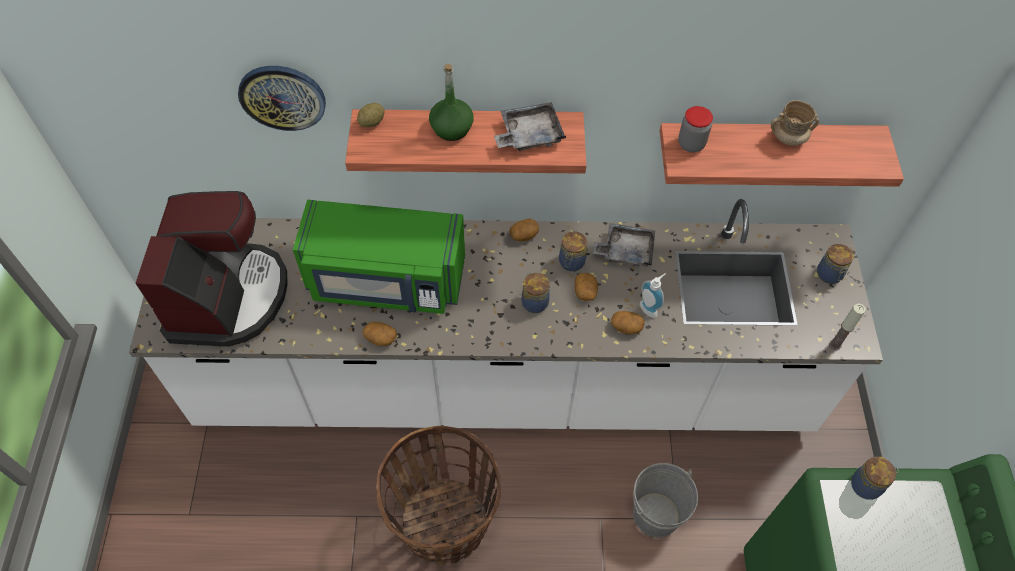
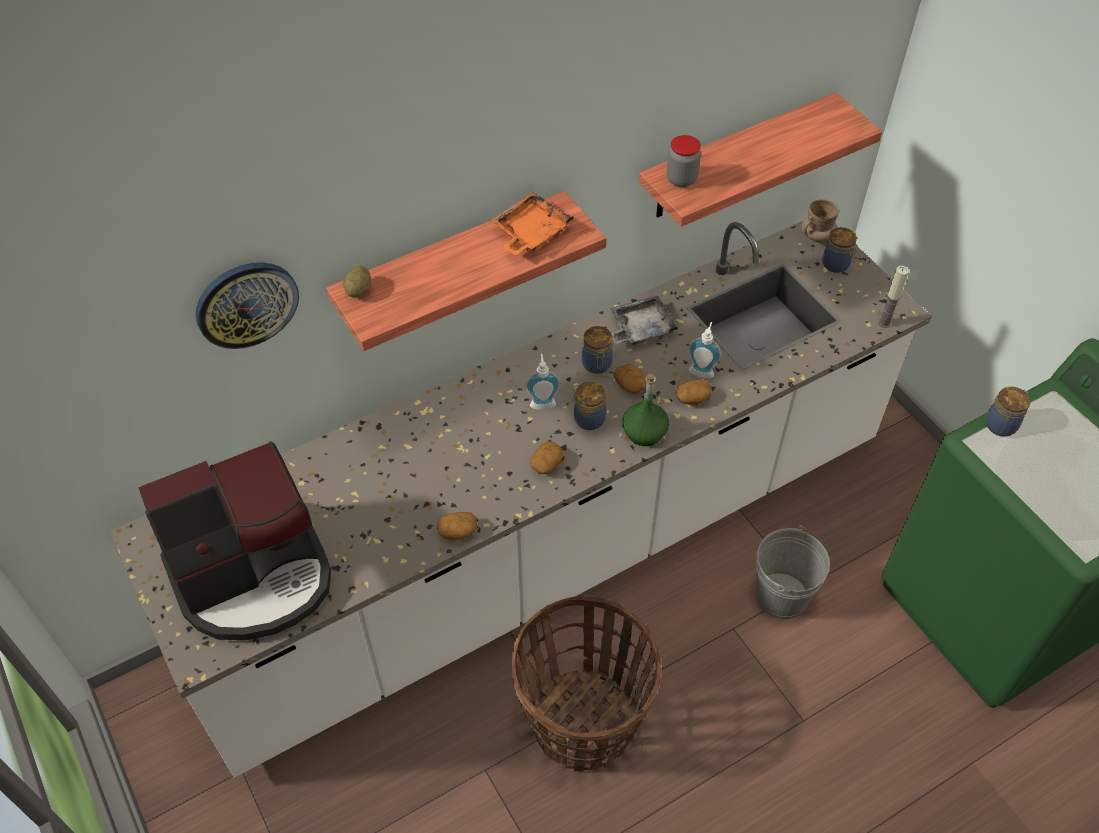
camera: 30 degrees left, 5 degrees down
(228, 297) = (254, 576): coffee machine -> coffee machine turned 90 degrees clockwise
(386, 281) = (421, 473): green microwave -> none
(452, 128) = (447, 260): green bottle -> green bottle (644, 432)
(509, 272) = (542, 402): none -> soap dispenser
(523, 235) = (530, 361): potato -> potato (546, 464)
(529, 135) = (530, 233): grey tray -> orange tray
(788, 138) = (762, 138): beige mug -> beige mug (817, 236)

